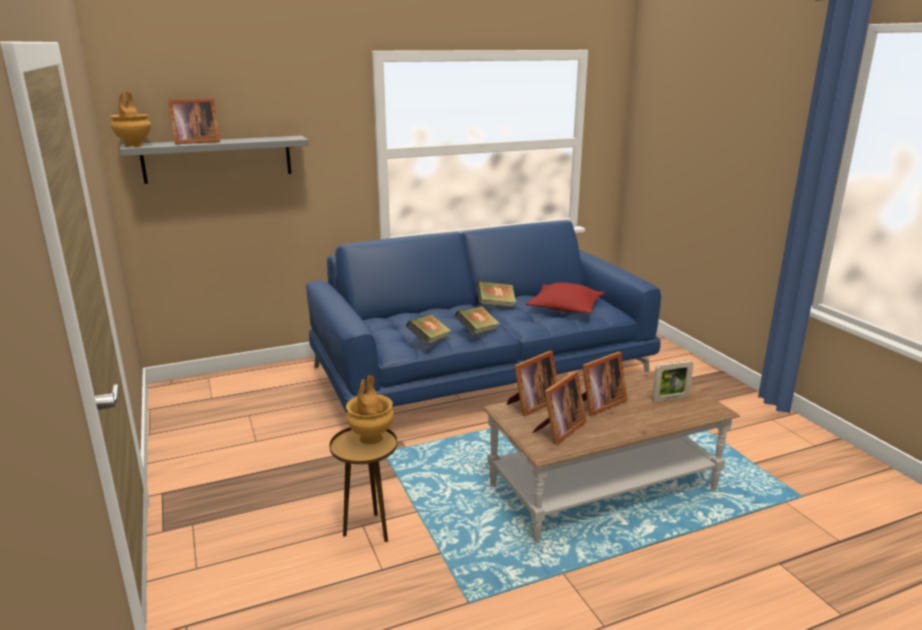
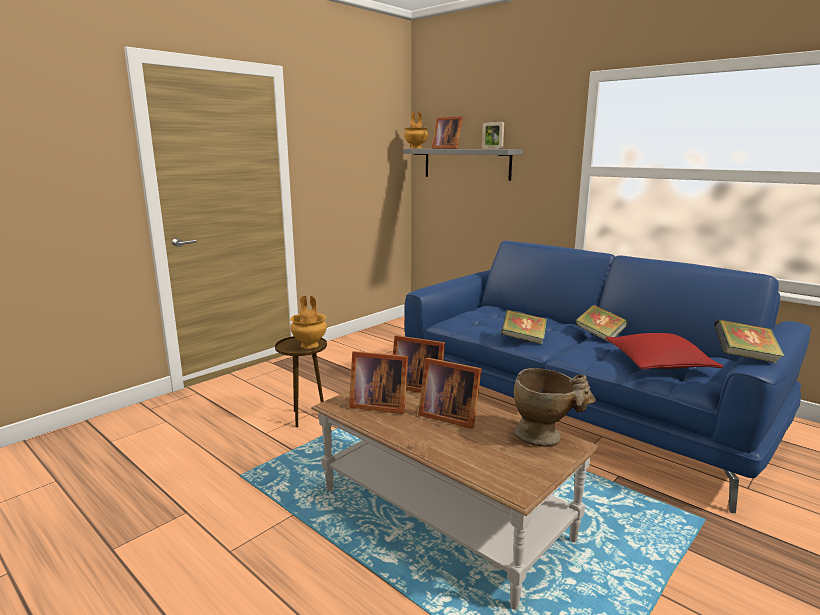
camera: 65 degrees right, 5 degrees down
(429, 342) = (478, 328): book -> book (744, 357)
(650, 379) = (546, 437): none -> beige vase
(670, 398) = (509, 455): picture frame -> picture frame (492, 148)

